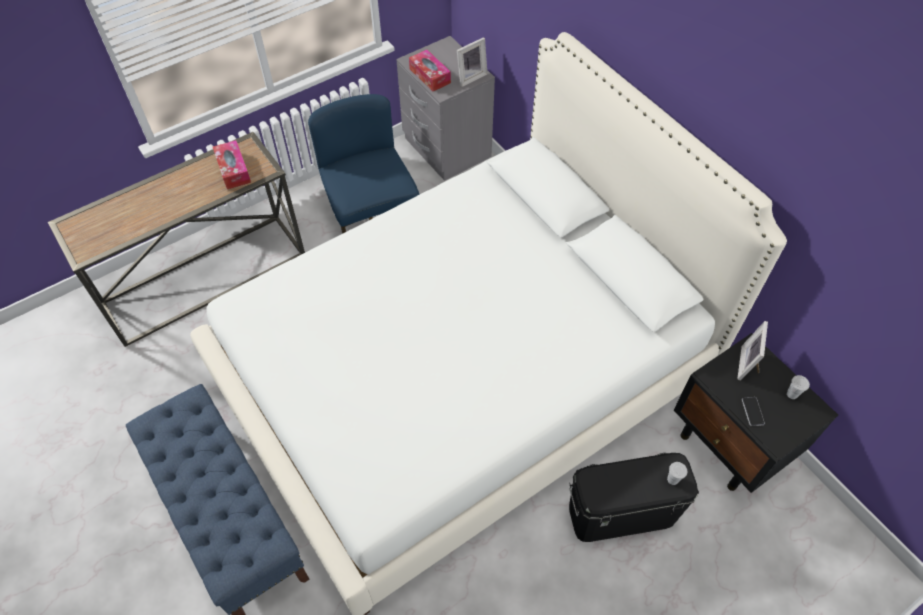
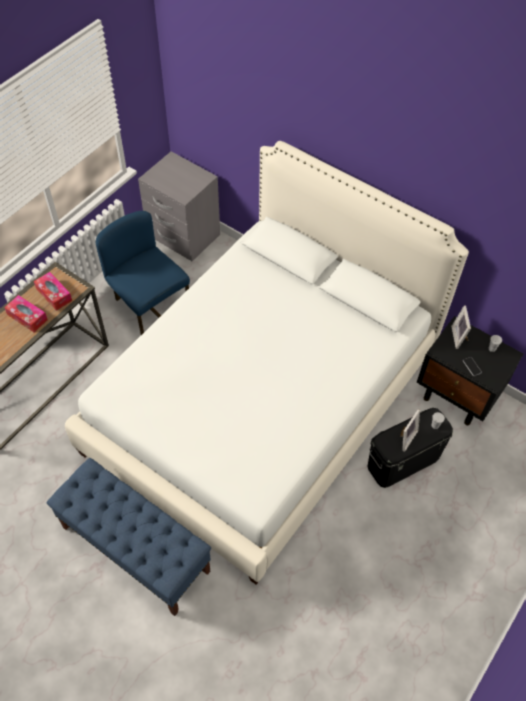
camera: 20 degrees left, 0 degrees up
(430, 76) = (169, 186): tissue box -> tissue box (27, 317)
(470, 77) = (199, 180): picture frame -> picture frame (405, 437)

